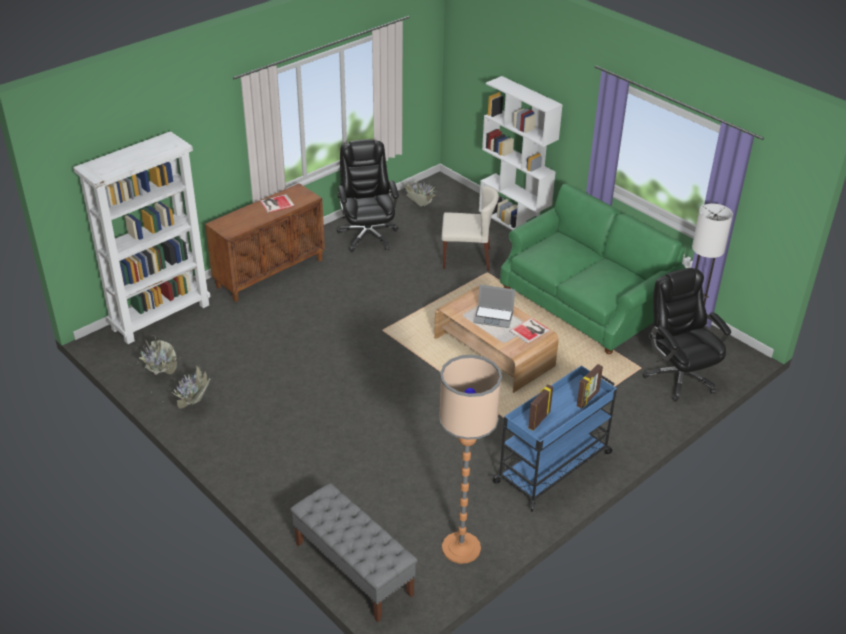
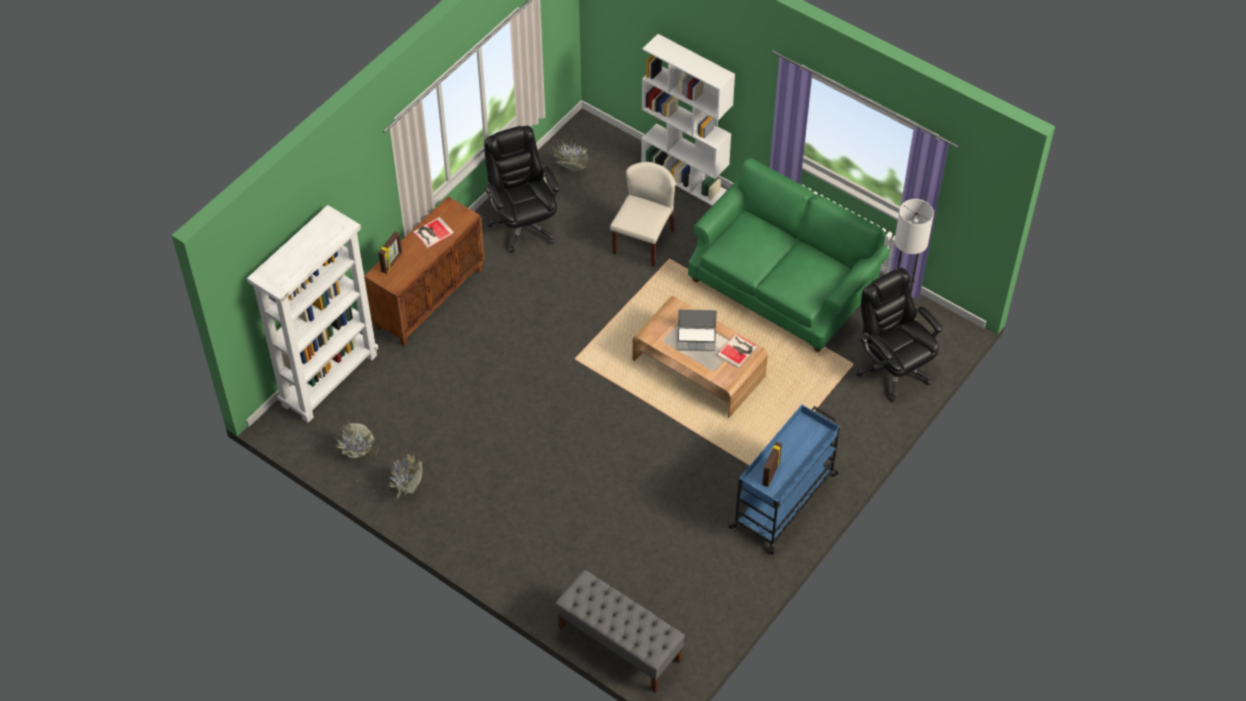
camera: 10 degrees left, 15 degrees up
(461, 548) = (713, 604): floor lamp -> none
(467, 258) = (643, 241): beige chair -> beige chair turned 60 degrees counterclockwise
(588, 399) = (813, 440): picture frame -> picture frame (392, 262)

